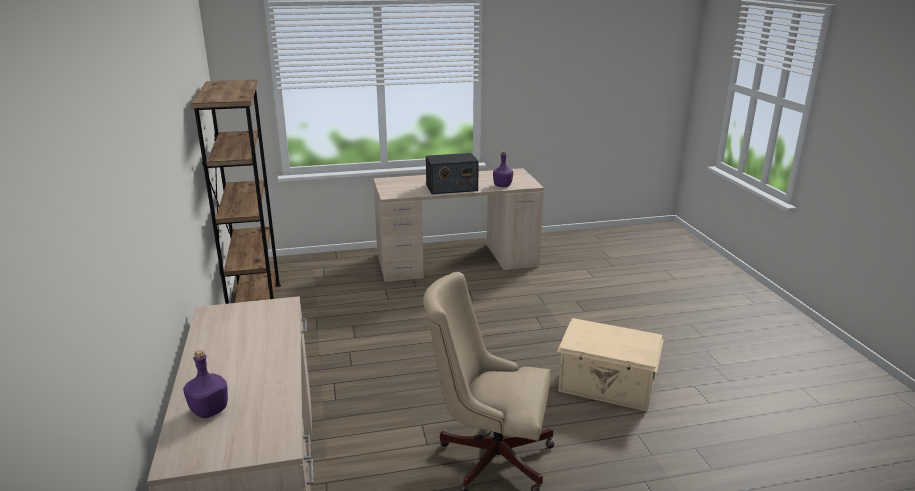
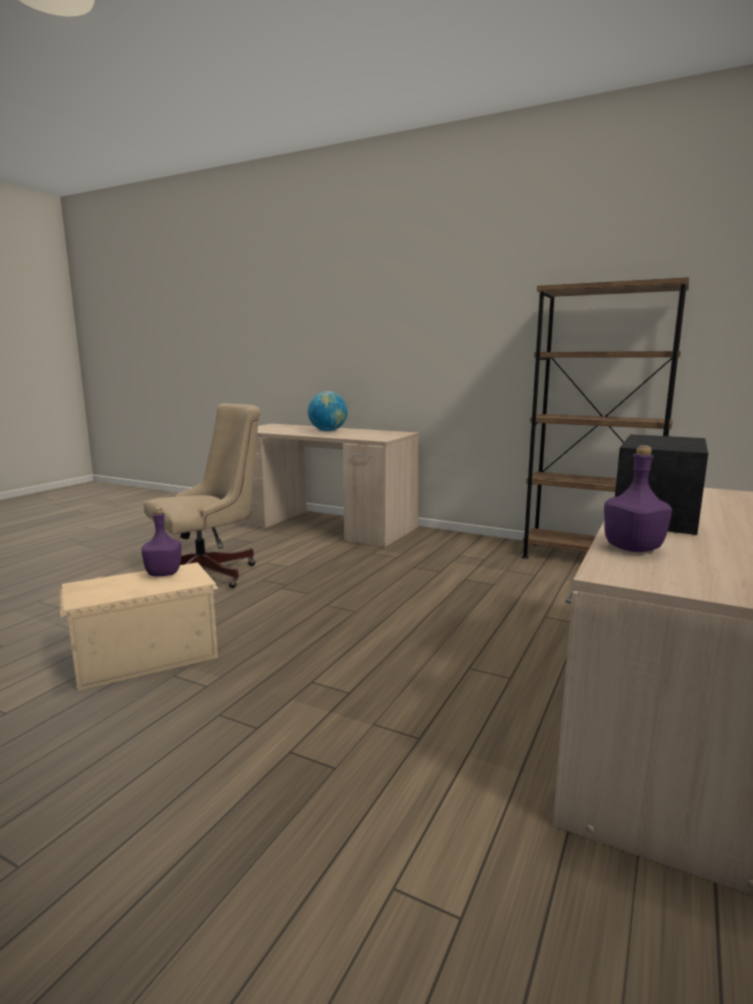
camera: 130 degrees right, 10 degrees down
(209, 411) = (296, 427): purple bottle -> purple bottle (164, 573)
(233, 364) = (328, 431): none -> globe

